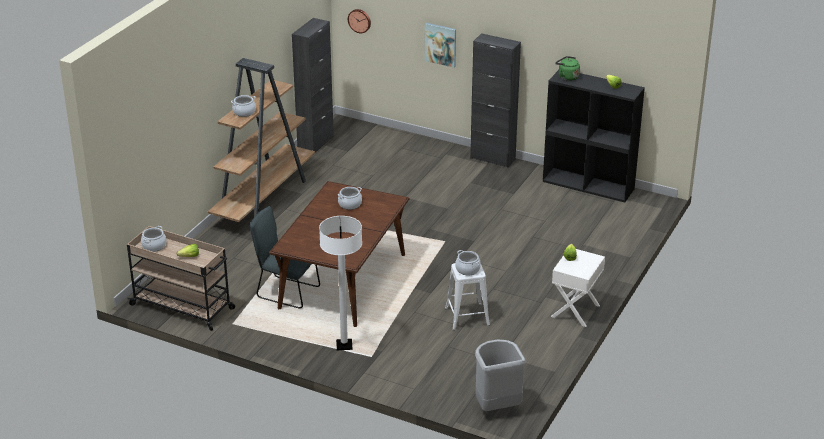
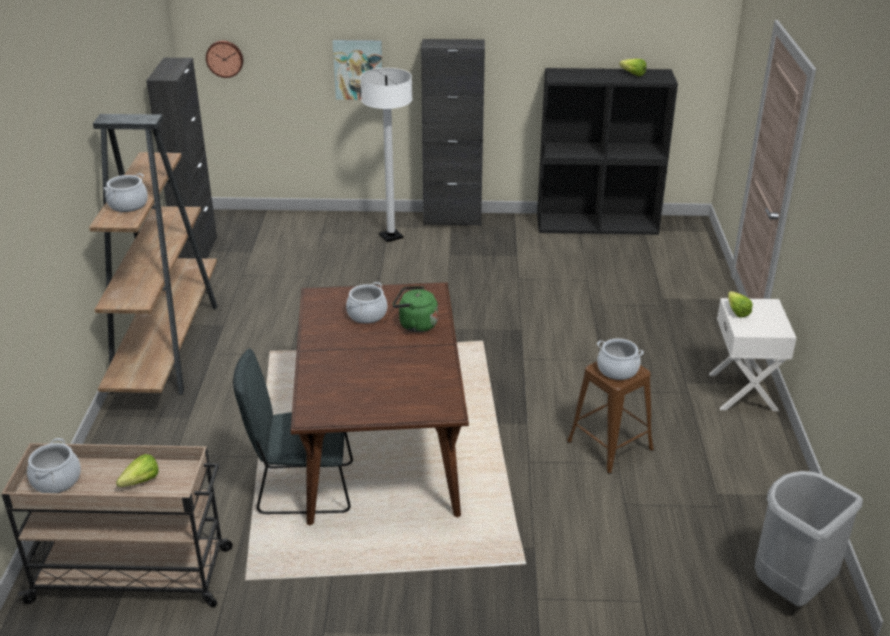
camera: 25 degrees left, 0 degrees up
(344, 345) = (466, 557): white floor lamp -> white floor lamp (391, 236)
(467, 316) = (610, 445): white stool -> brown stool
(567, 77) = (566, 75): green kettle -> green kettle (415, 324)

